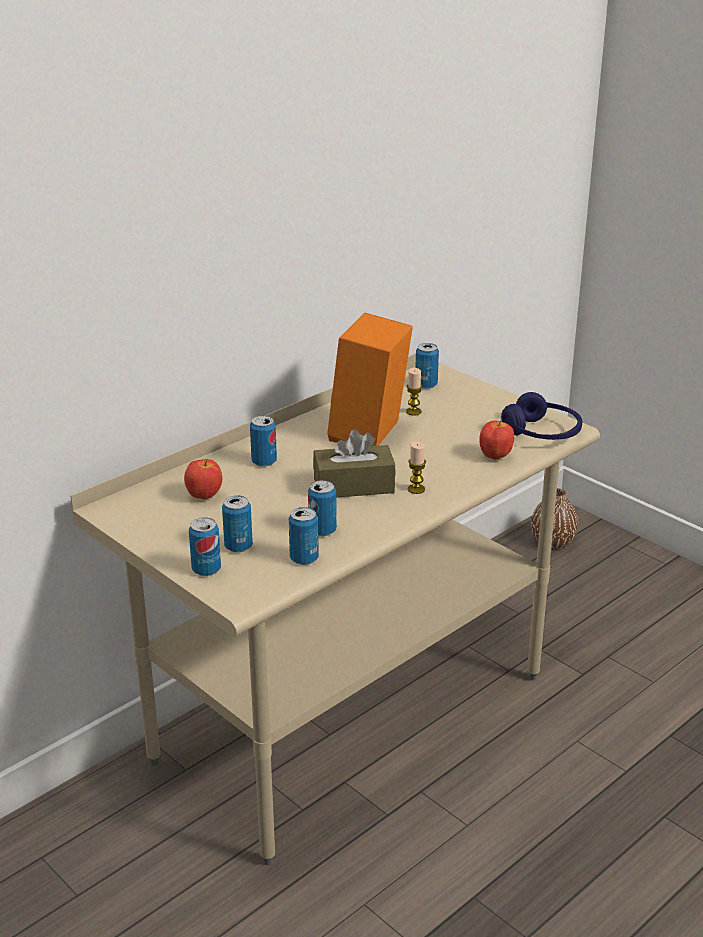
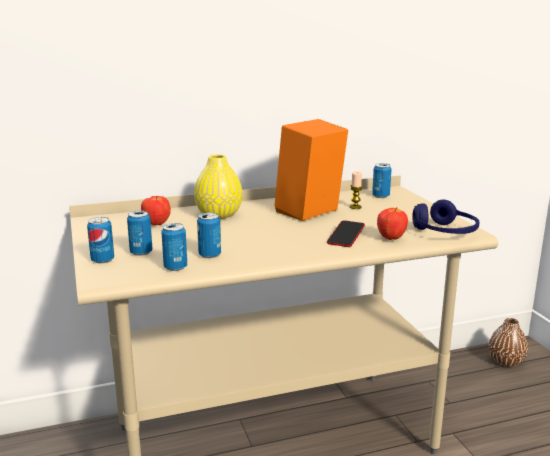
camera: 25 degrees right, 10 degrees down
(264, 461) = (219, 215): can -> yellow vase
(354, 486) = (263, 236): brown tissue box -> none
(416, 489) = (307, 245): candle -> none
(446, 466) = (346, 237): none -> phone

